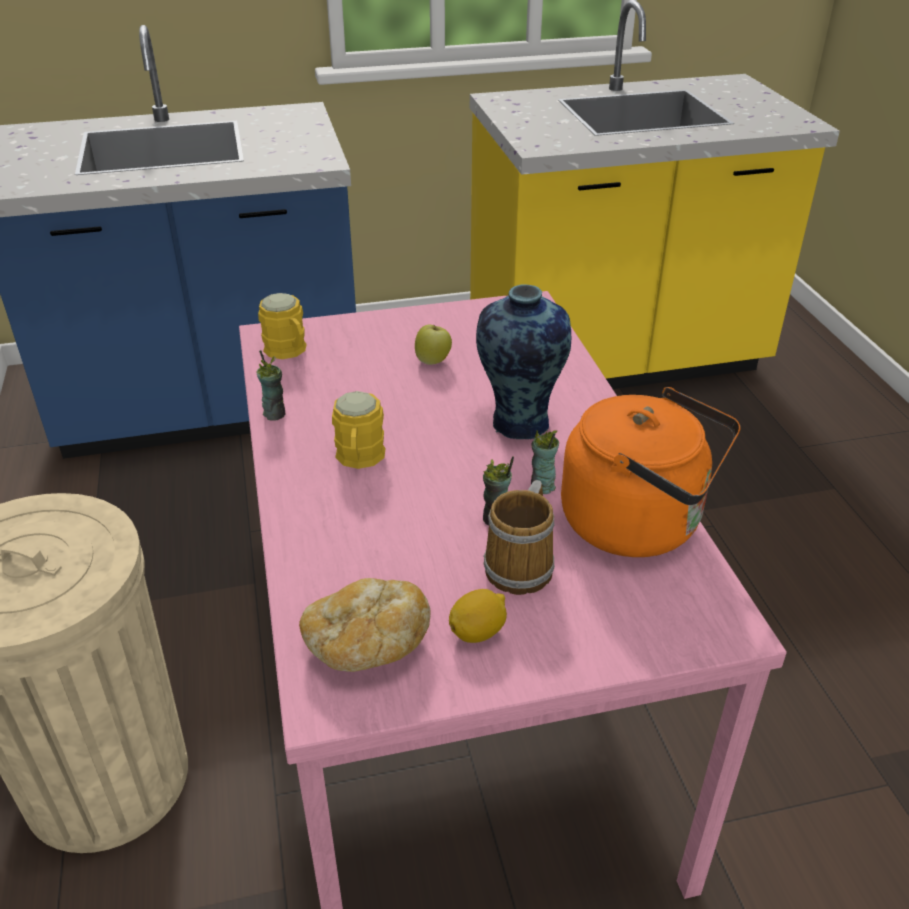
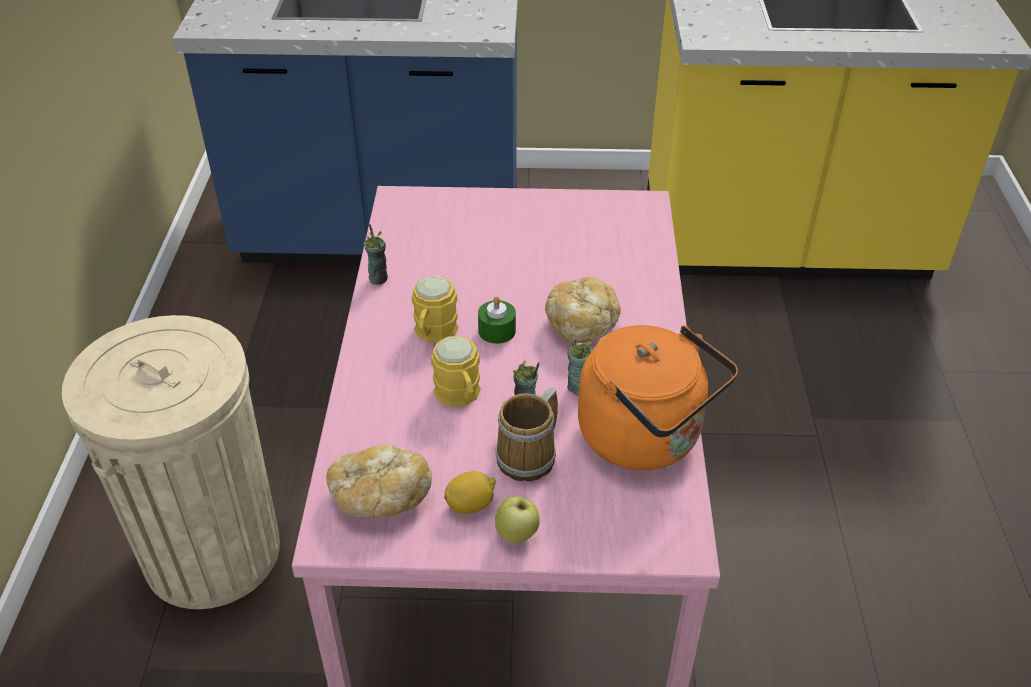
camera: 15 degrees right, 5 degrees up
(289, 351) = (411, 218): yellow mug -> yellow mug (460, 396)
(429, 445) = (497, 331): none -> green candle
(433, 361) = (532, 249): apple -> apple (517, 535)
(518, 424) = (582, 324): vase -> bread

